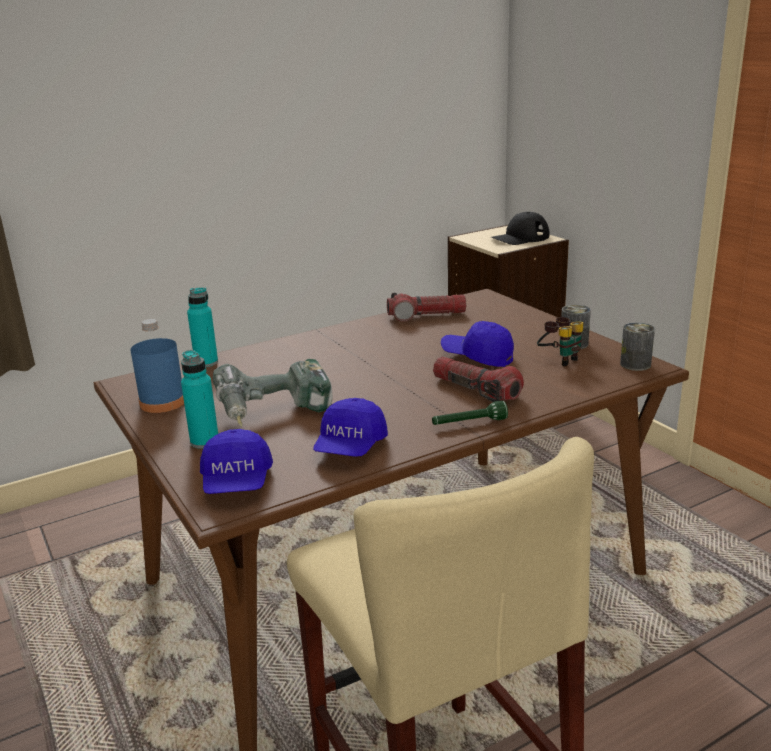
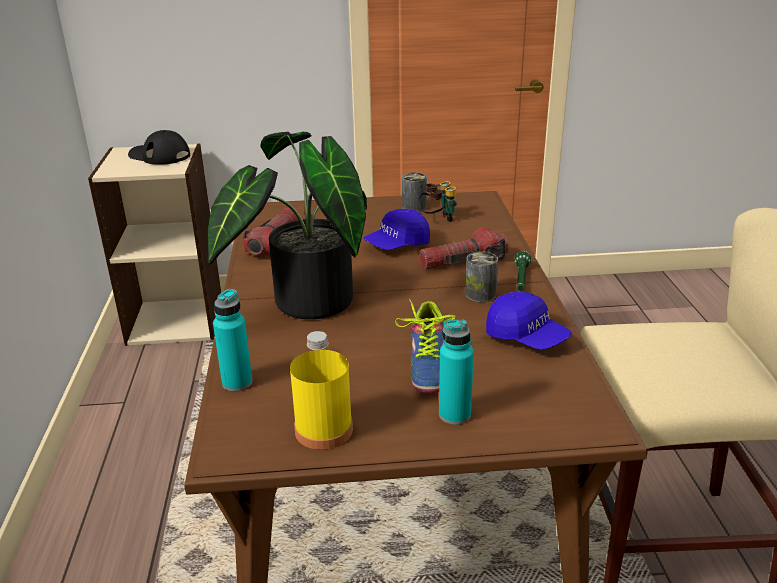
camera: 65 degrees left, 5 degrees up
(162, 402) = (323, 430): blue bottle -> yellow bottle
(237, 482) = (558, 408): blue cap -> none
(276, 416) = (431, 362): power drill -> shoe
(335, 351) = (304, 301): none -> potted plant
(520, 238) = (159, 156): black cap -> black cap turned 120 degrees clockwise
(635, 364) = (473, 200): can -> can (480, 294)

